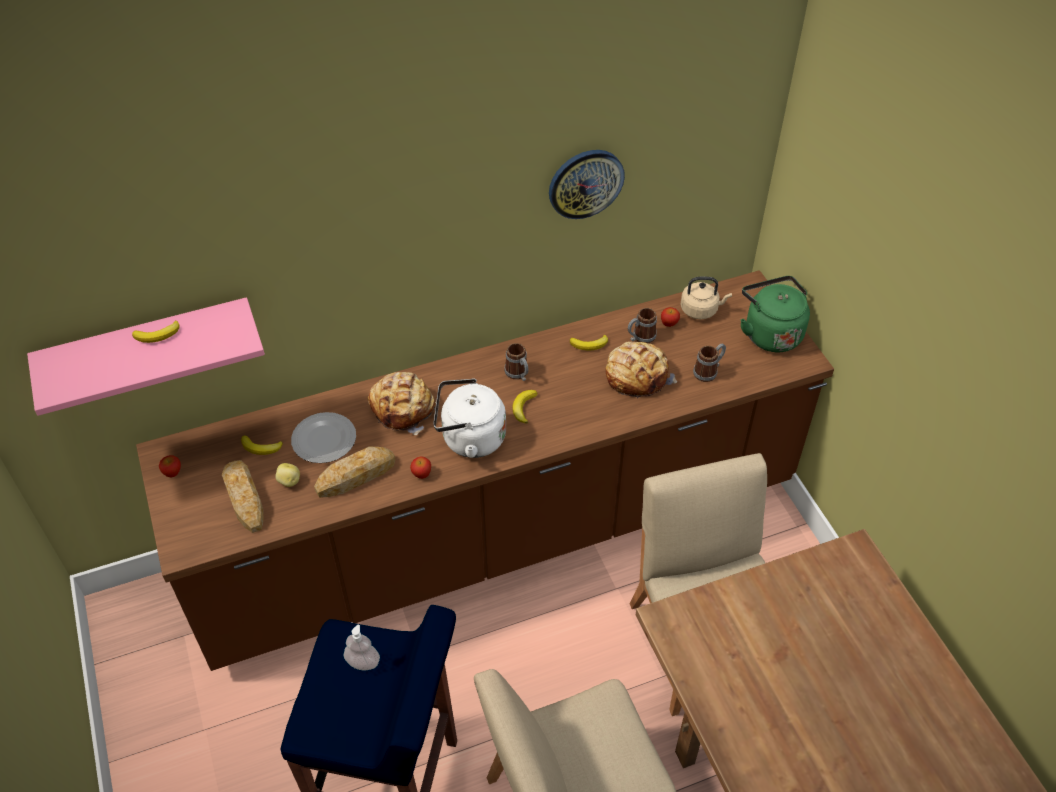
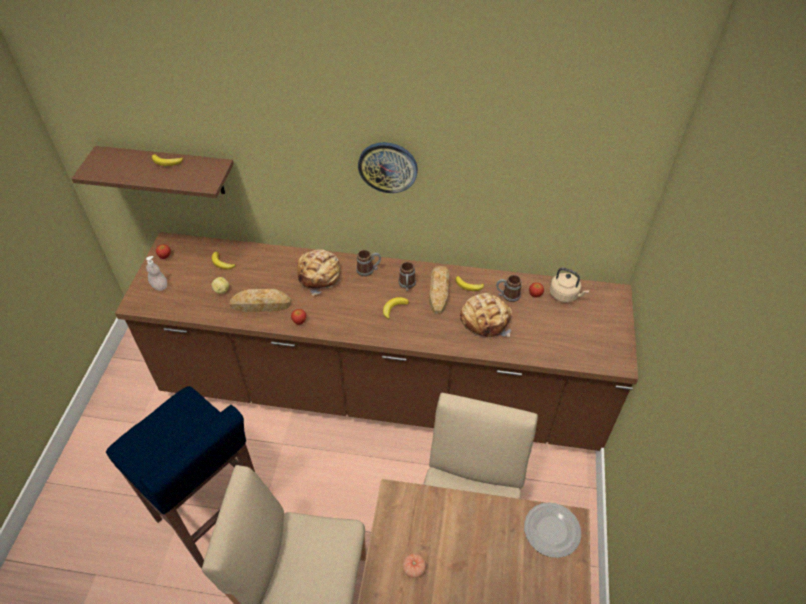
camera: 30 degrees right, 0 degrees up
(148, 347) = (169, 170): pink shelf -> brown shelf
(244, 498) = (190, 289): bread -> bread (439, 291)
(323, 440) = (259, 274): plate -> plate (551, 530)
(363, 662) = (186, 422): soap dispenser -> soap dispenser (159, 286)
(469, 439) = (345, 312): white kettle -> none
(585, 183) = (488, 163): wall clock -> wall clock (388, 167)
(708, 371) = (539, 339): mug -> mug (368, 270)
(739, 681) = (414, 568): none -> tomato
(770, 333) = (606, 332): green kettle -> none

